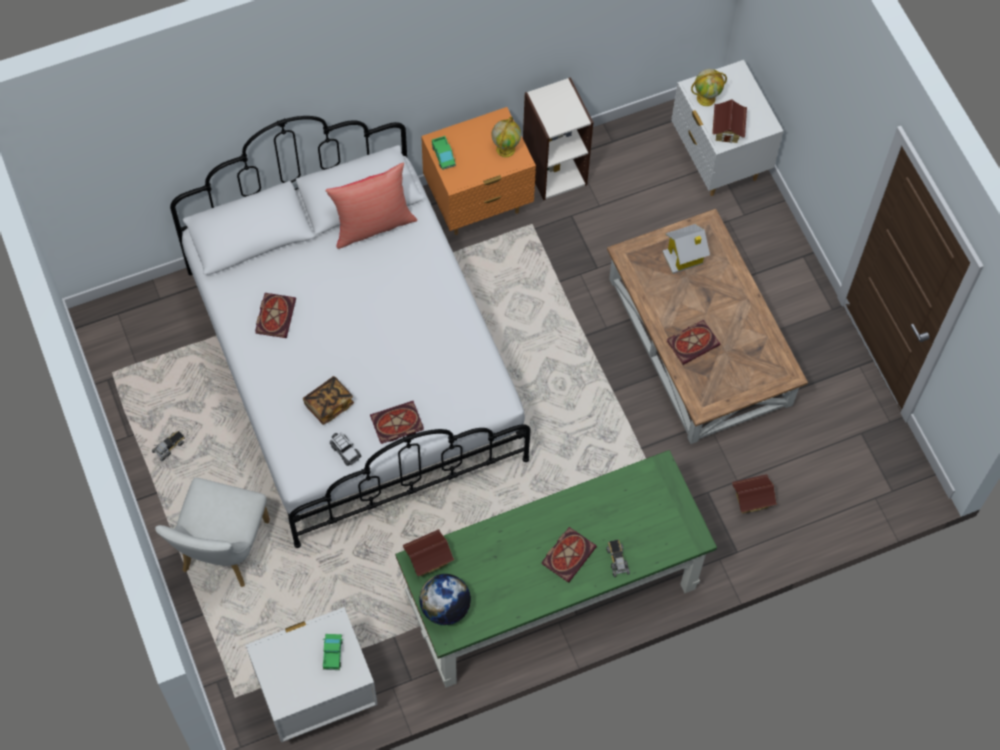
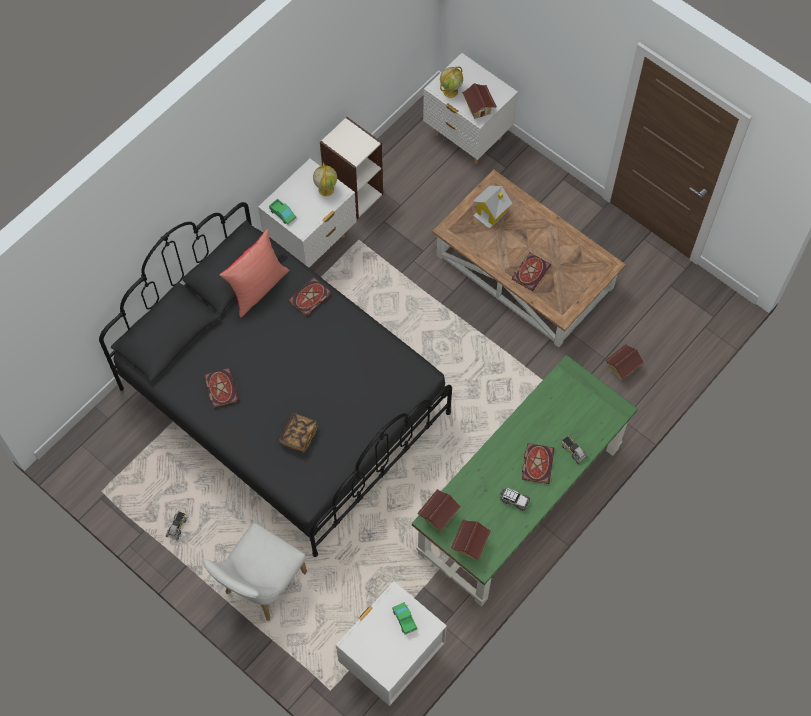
camera: 25 degrees left, 0 degrees up
(222, 552) = (261, 586): white chair -> white chair turned 45 degrees clockwise
(345, 451) = (330, 465): toy car -> toy car (514, 500)
(355, 364) = (285, 400): white bed -> black bed
(396, 424) = (357, 427): book -> book (309, 298)
(445, 607) = (470, 545): globe -> toy house
(478, 204) = (311, 242): orange nightstand -> white nightstand

